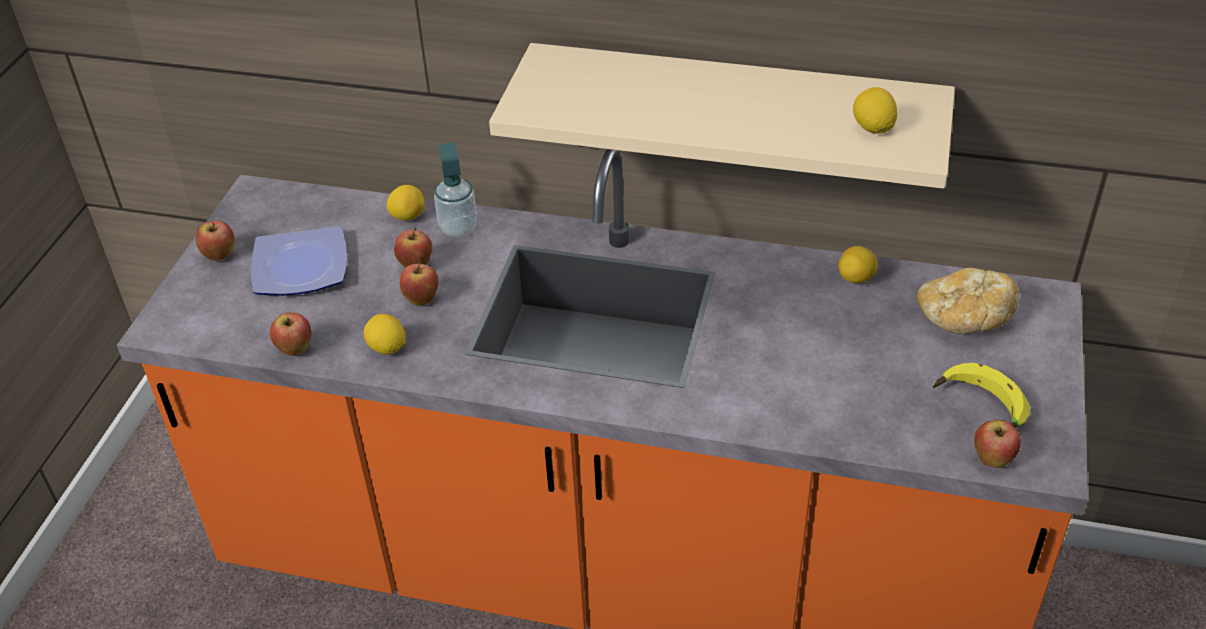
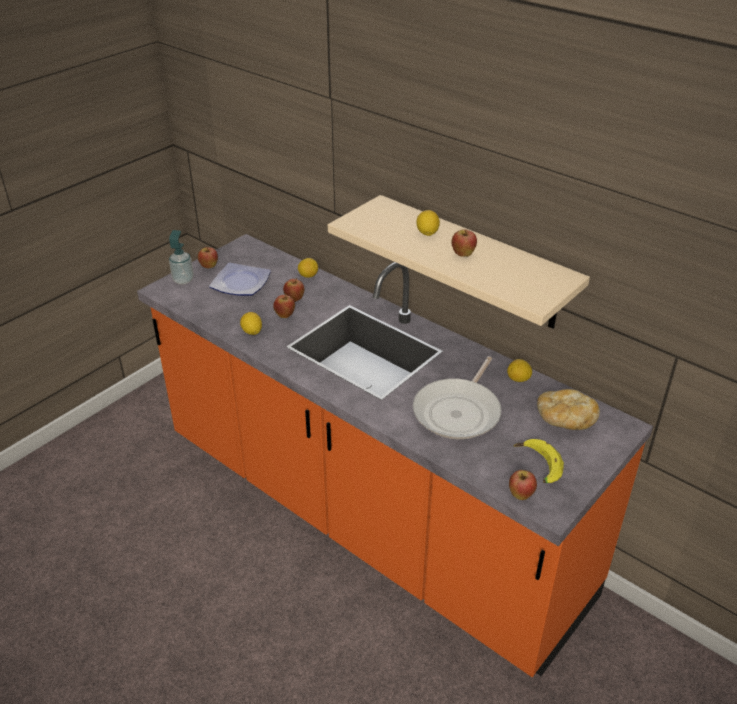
camera: 25 degrees right, 5 degrees down
(295, 350) = (210, 318): apple -> apple (463, 255)
(458, 228) = (328, 289): soap dispenser -> soap dispenser (183, 280)
(812, 362) = (459, 411): none -> frying pan
(872, 128) = (521, 283): lemon -> lemon (427, 233)

